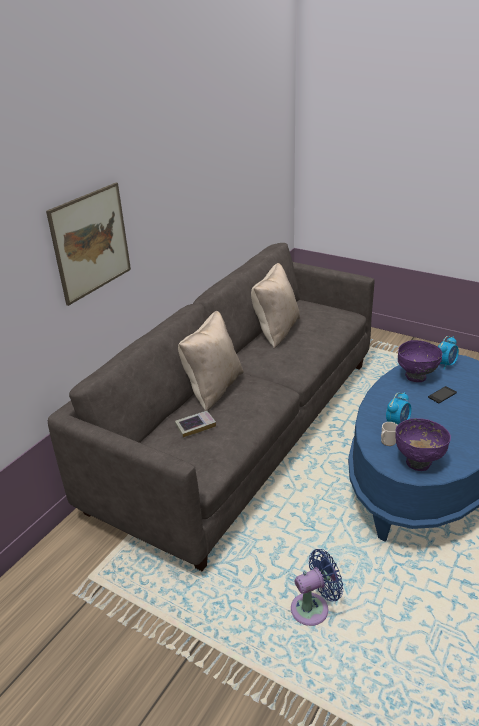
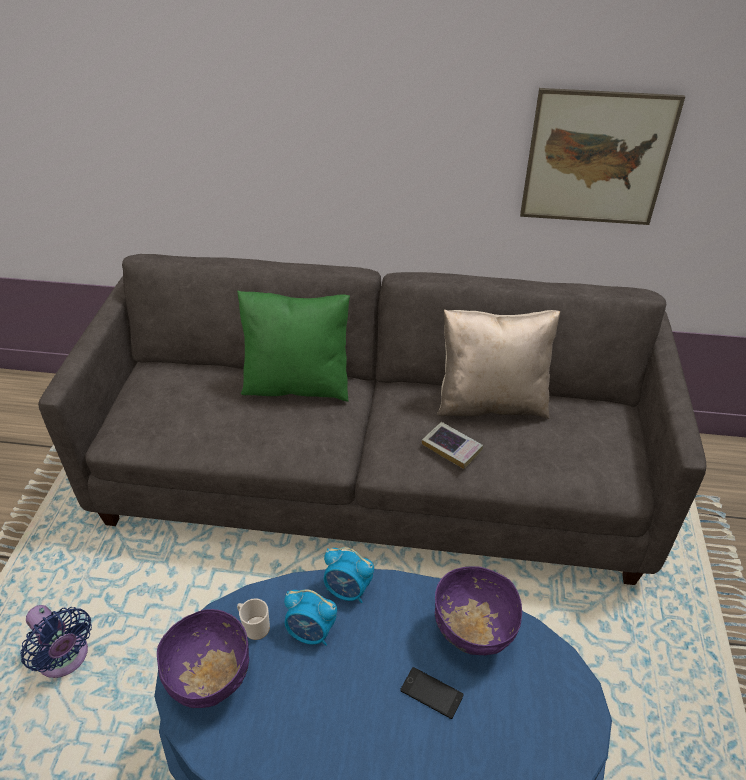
camera: 65 degrees right, 10 degrees up
(91, 242) = (233, 105): picture -> picture (596, 159)
(195, 426) = (206, 395): book -> book (452, 448)
(213, 388) = (297, 384): beige pillow -> green pillow
(445, 364) = (549, 683): alarm clock -> alarm clock (348, 590)

